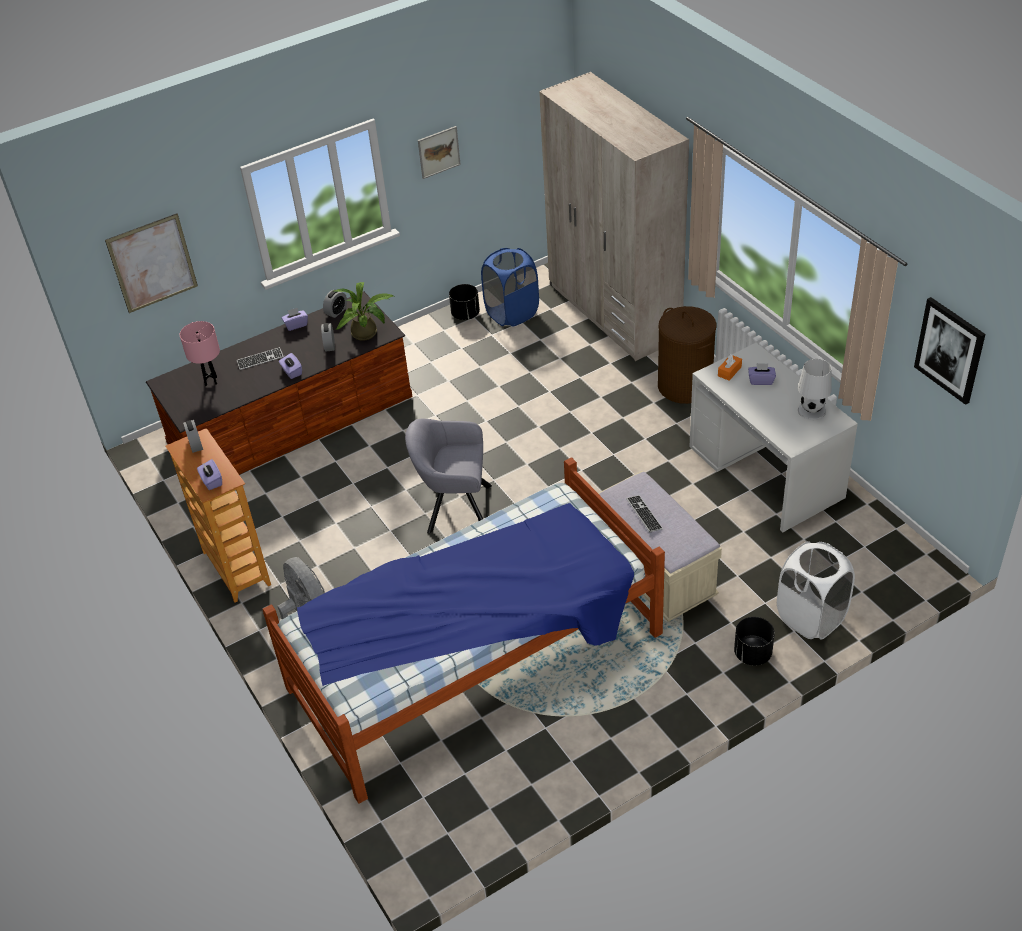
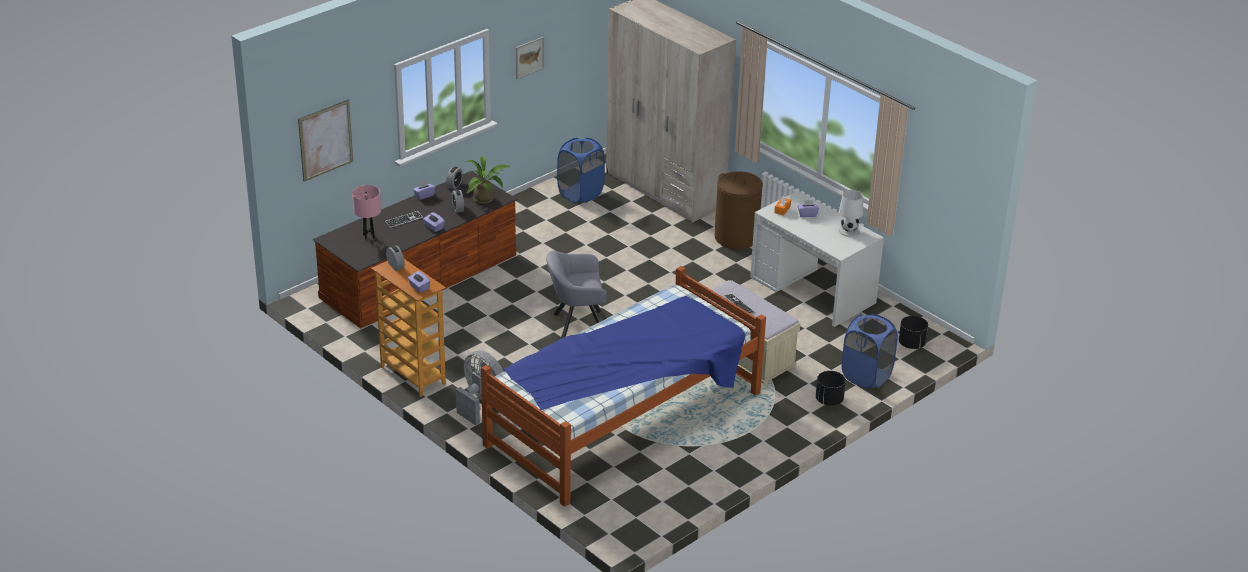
camera: 15 degrees left, 10 degrees down
(465, 314) = (541, 196): black planter -> black planter (912, 344)
(811, 617) = (866, 376): white laundry basket -> blue laundry basket
(950, 350) = (948, 168): picture -> none

